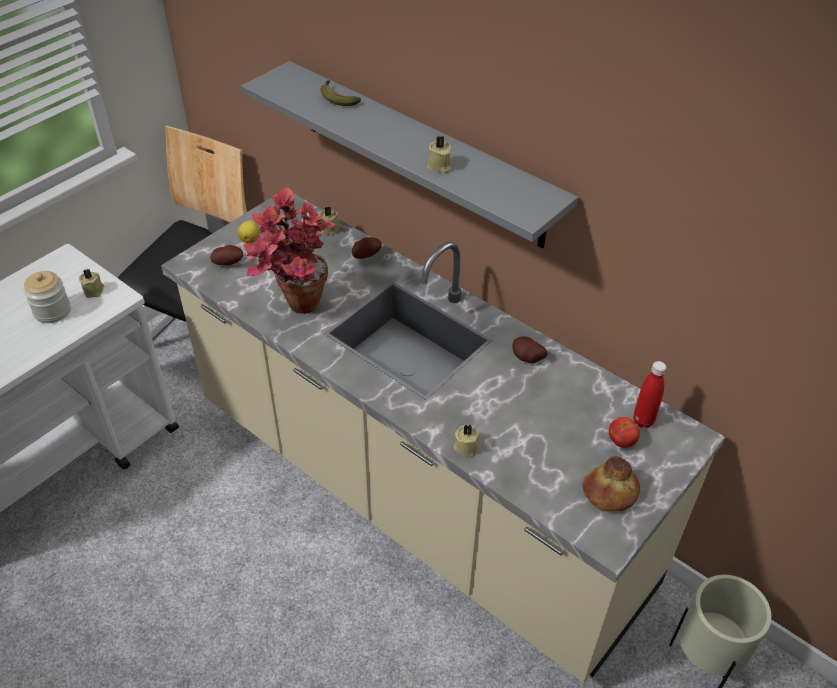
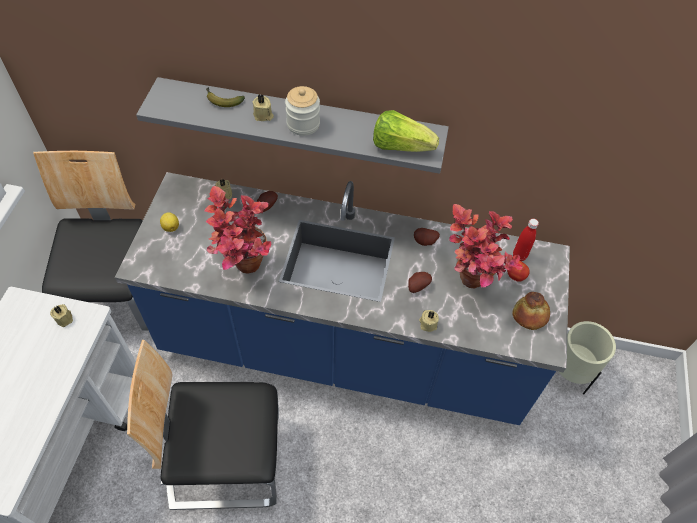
camera: 30 degrees left, 10 degrees up
(52, 311) = (42, 351): jar -> jar (303, 124)
(204, 551) = (225, 460): none -> chair
(229, 263) = (168, 253): potato -> potato (417, 286)
(416, 494) = (344, 350): beige counter -> blue counter
(439, 166) = (341, 136): beige candle -> beige candle (263, 115)
(501, 197) = (400, 146): none -> lettuce
(550, 428) = (470, 287): none -> potted plant

